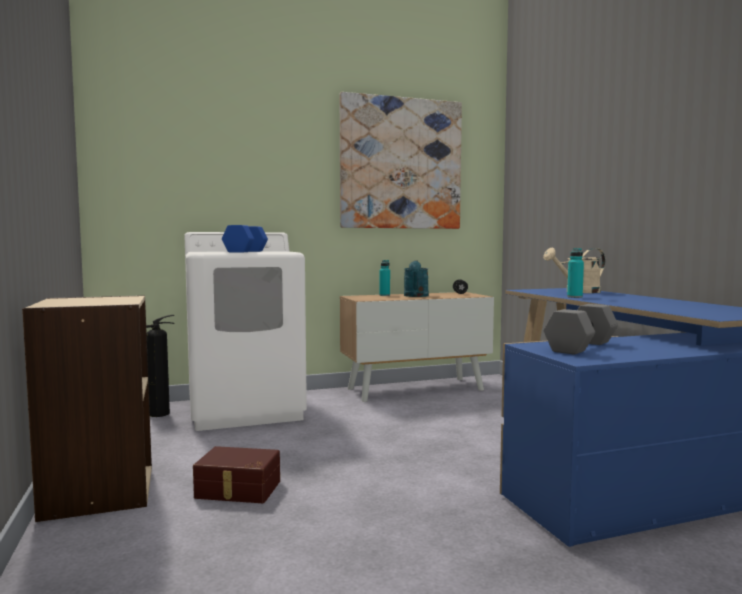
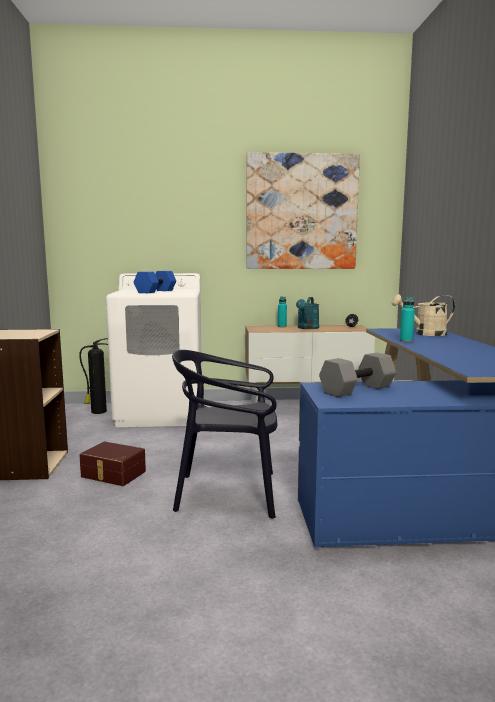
camera: 15 degrees right, 5 degrees up
(409, 496) = (228, 493): none -> black chair

